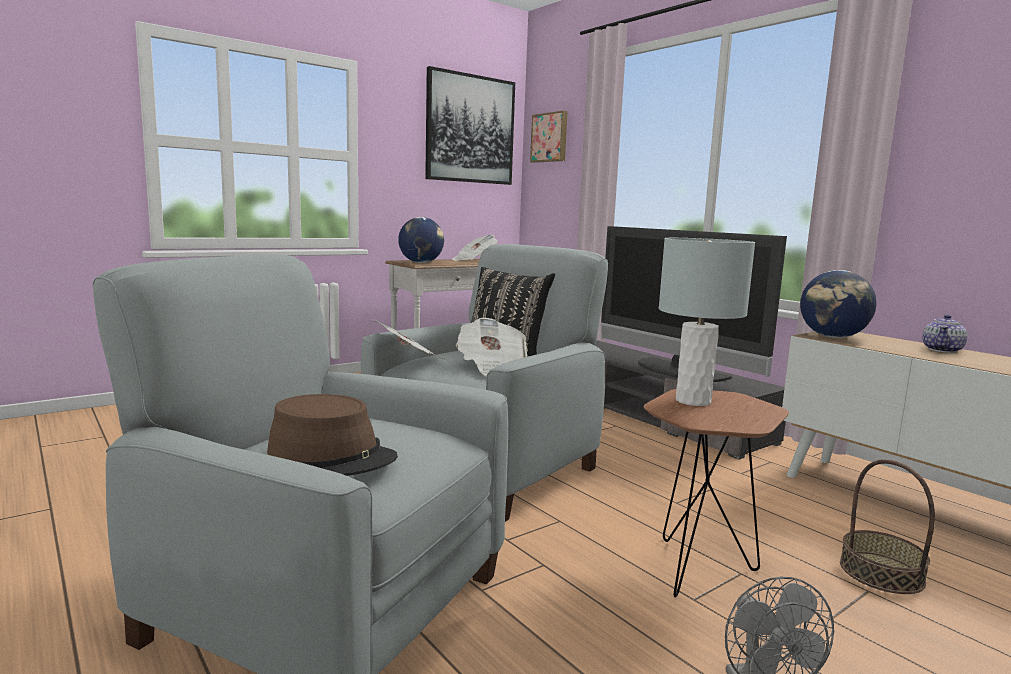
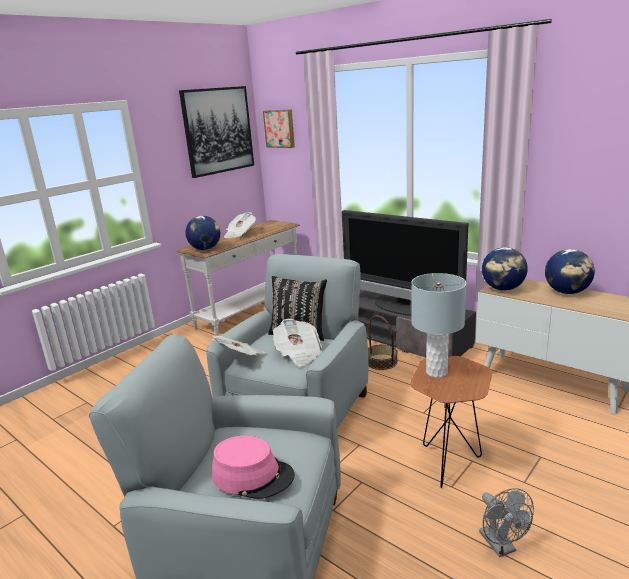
camera: 10 degrees left, 10 degrees up
(332, 455) = (253, 476): brown hat -> pink hat
(881, 572) = (545, 441): basket -> basket (381, 361)
(942, 350) = (567, 292): teapot -> globe

